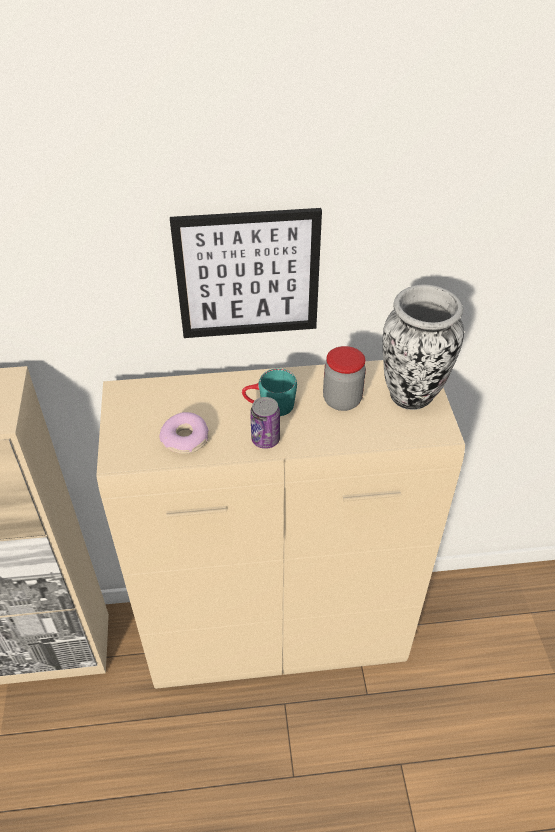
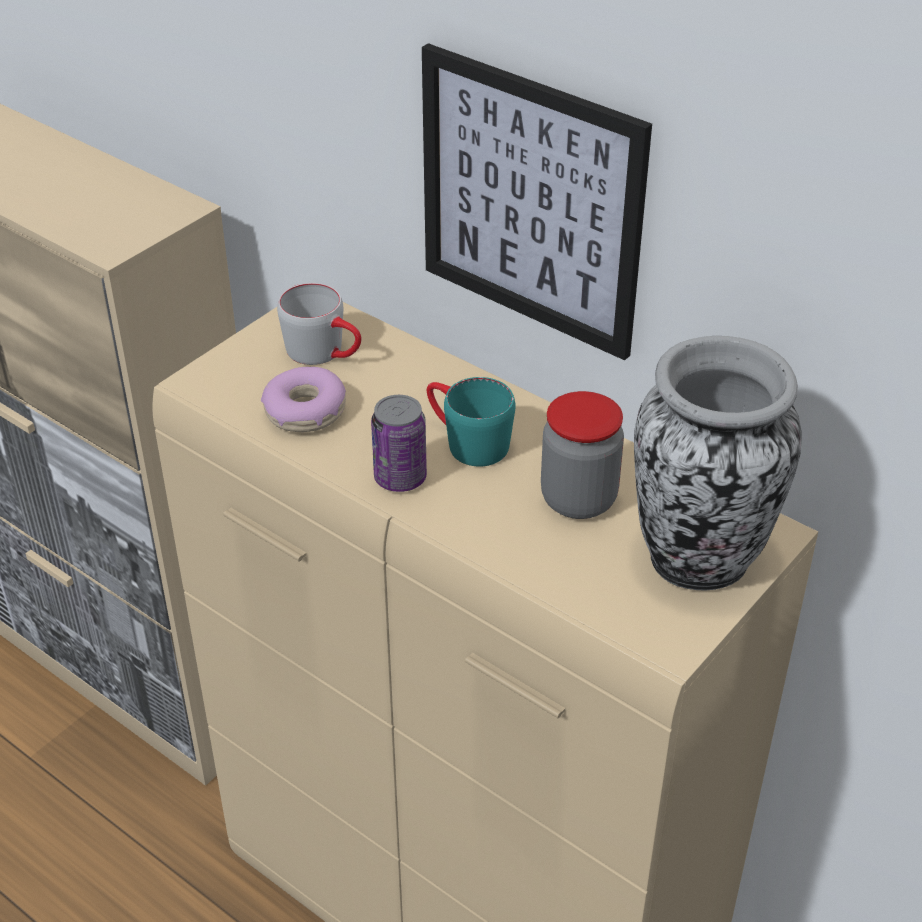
camera: 45 degrees right, 5 degrees down
(157, 407) = (325, 353): none -> grey mug

